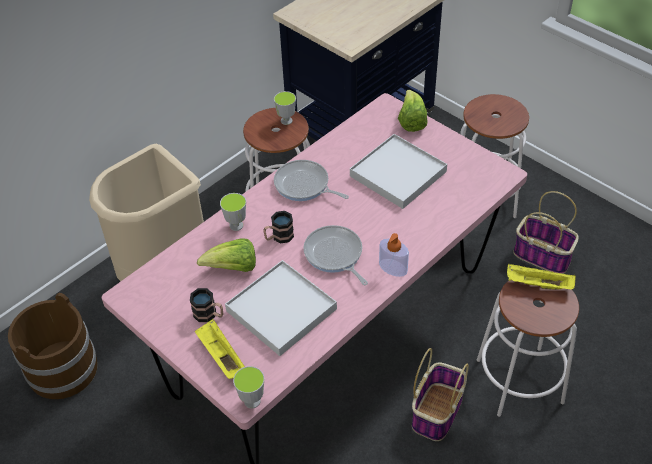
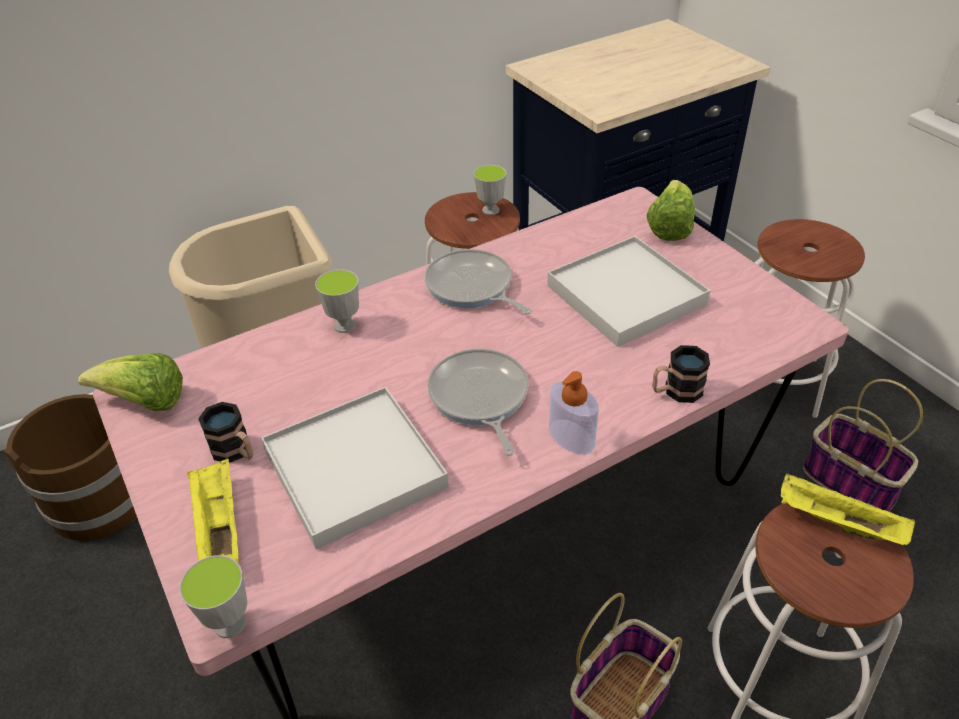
camera: 15 degrees right, 5 degrees down
(233, 268) = (309, 386): lettuce -> lettuce (145, 402)
(279, 237) = (401, 353): mug -> mug (676, 391)

